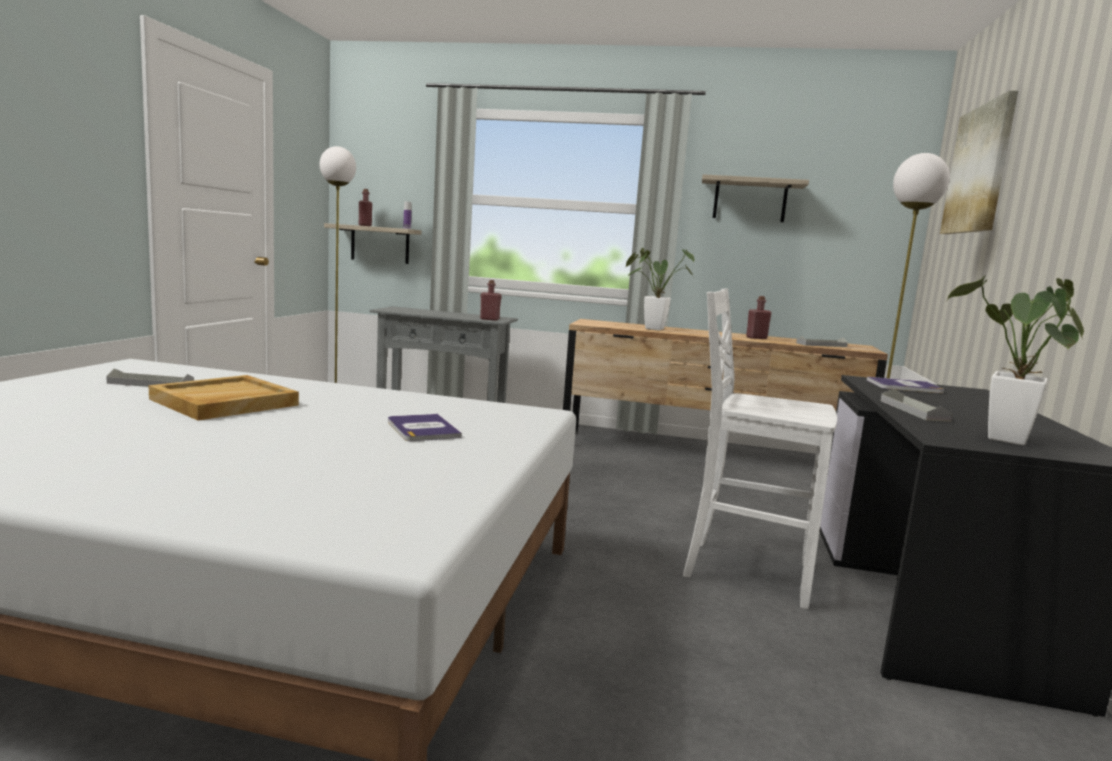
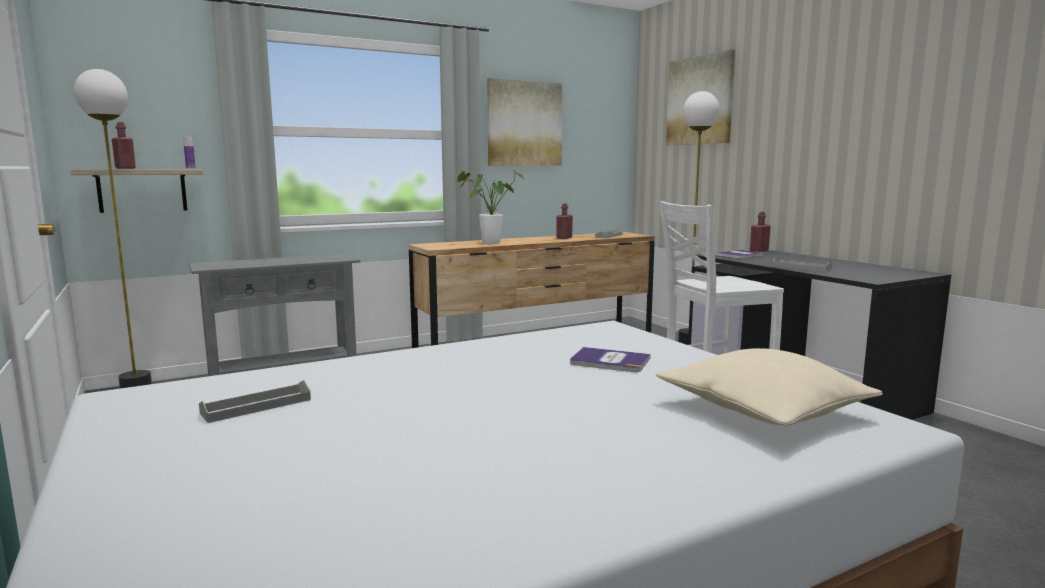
camera: 40 degrees left, 0 degrees up
(224, 402) = (406, 395): beige tray -> none
(362, 492) = (763, 411): none -> beige pillow
(489, 319) = (336, 259): red bottle -> red bottle (759, 250)
(750, 200) = (524, 123): shelf -> picture
(1005, 441) = (881, 274): potted plant -> none

